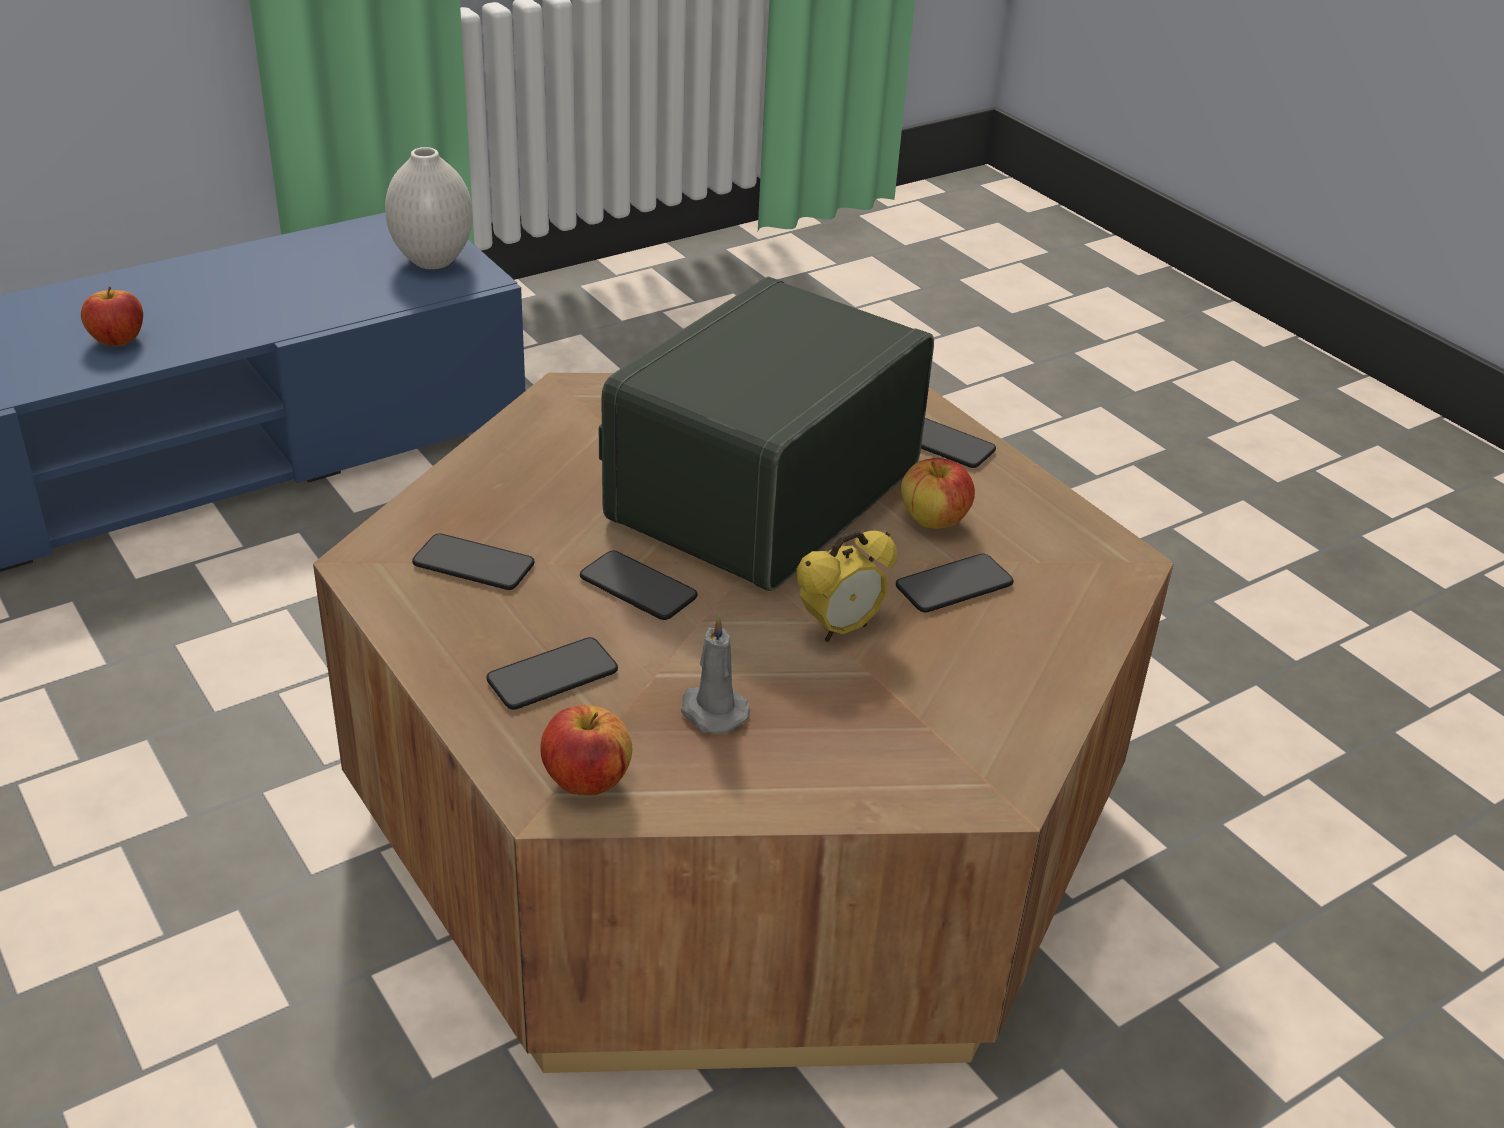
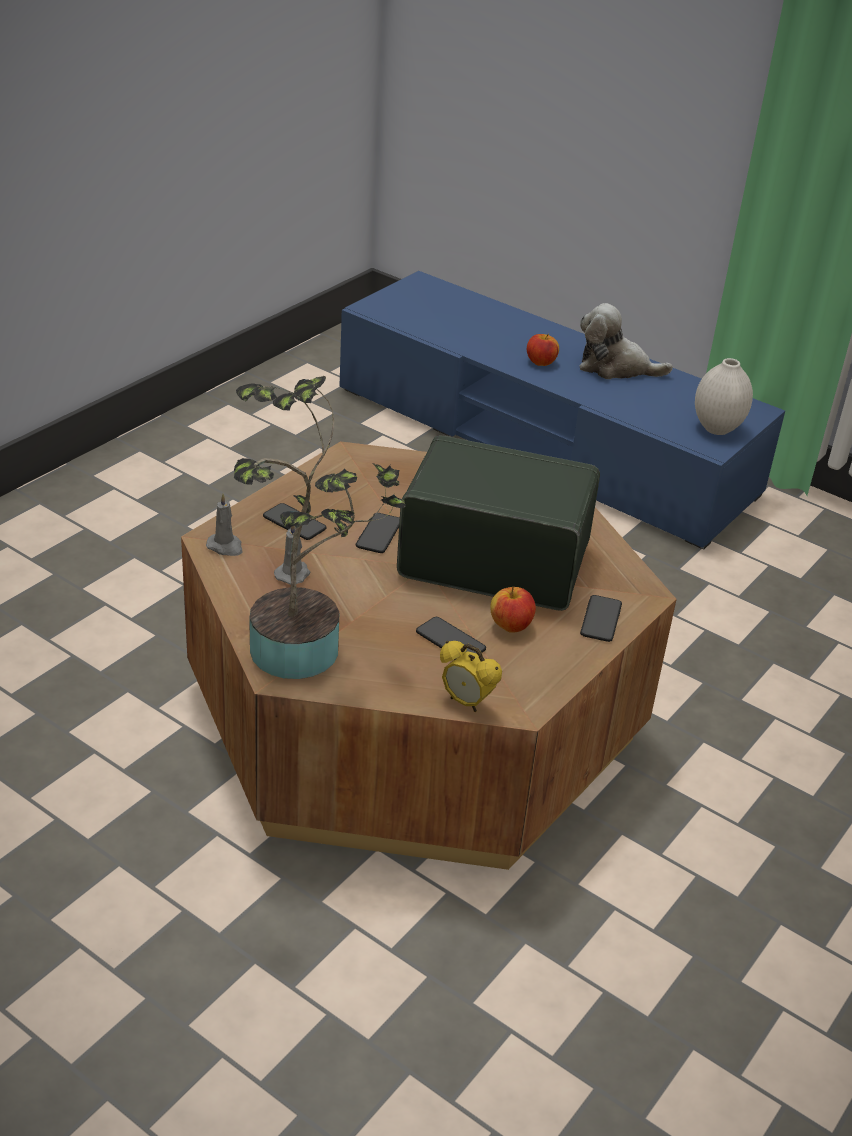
camera: 70 degrees right, 0 degrees up
(199, 284) = (615, 367): none -> plush toy
(473, 564) = (366, 483): phone -> none
(586, 780) = (225, 547): apple -> grey candle
(840, 629) = (384, 605): alarm clock -> alarm clock (466, 702)
(933, 742) = (305, 648): none -> potted plant

